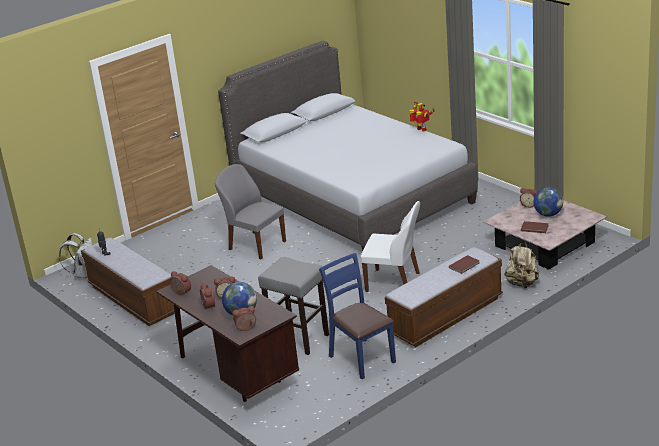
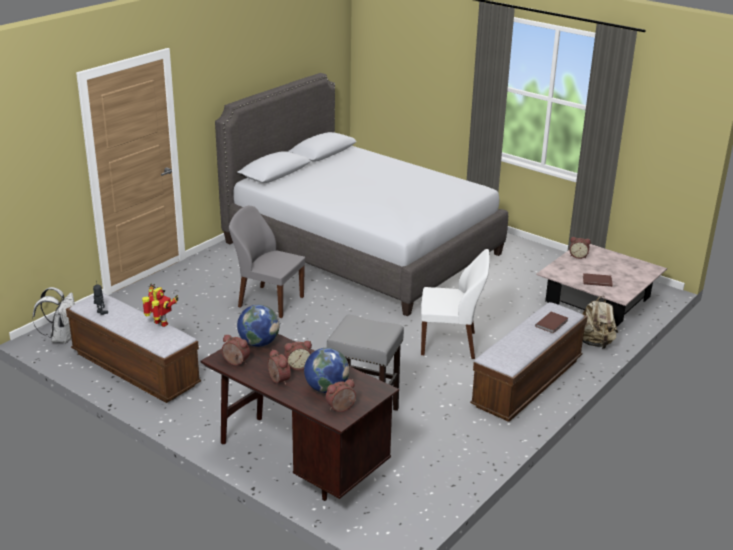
camera: 15 degrees left, 0 degrees up
(362, 358) = (450, 438): blue chair -> none
(421, 130) = (442, 173): toy robot -> toy robot (160, 324)
(548, 214) = (604, 266): globe -> globe (259, 343)

